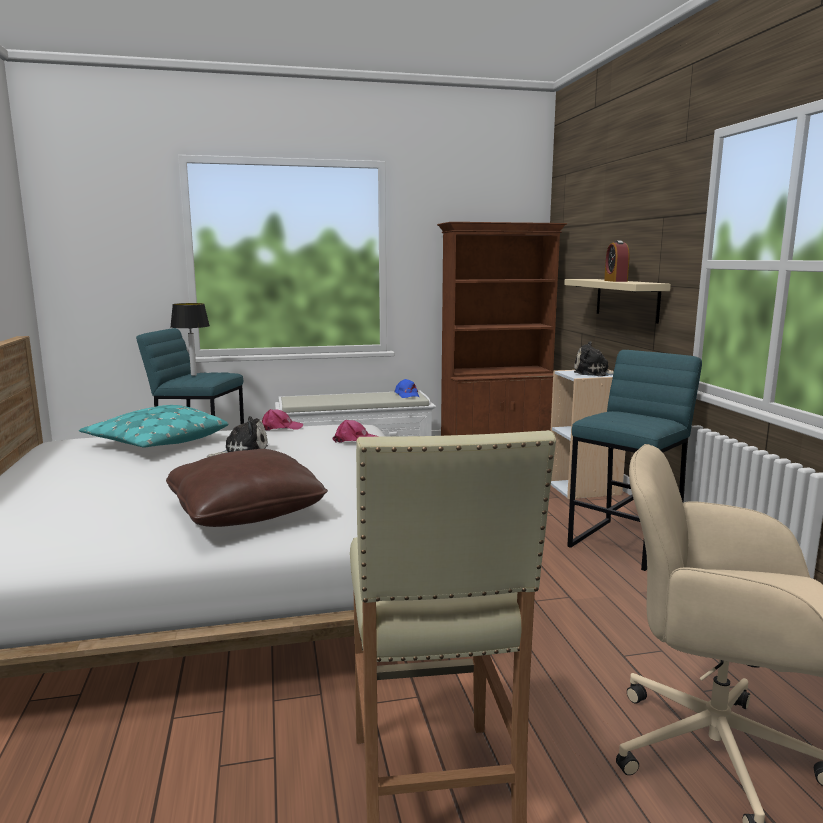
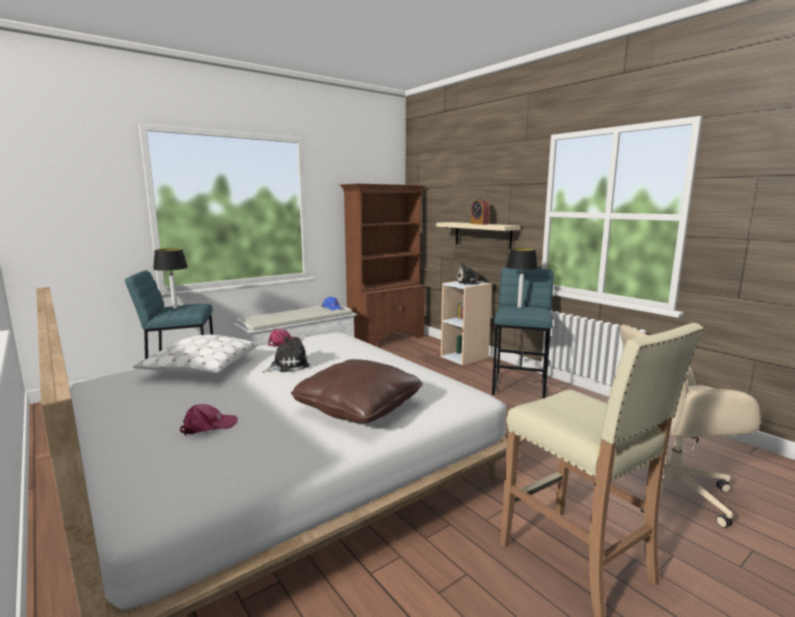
camera: 25 degrees left, 0 degrees up
(156, 444) = (200, 369): turquoise pillow -> white pillow
(355, 440) = (353, 344): pink cap -> pink cap (208, 426)
(628, 414) = (519, 307): none -> table lamp

